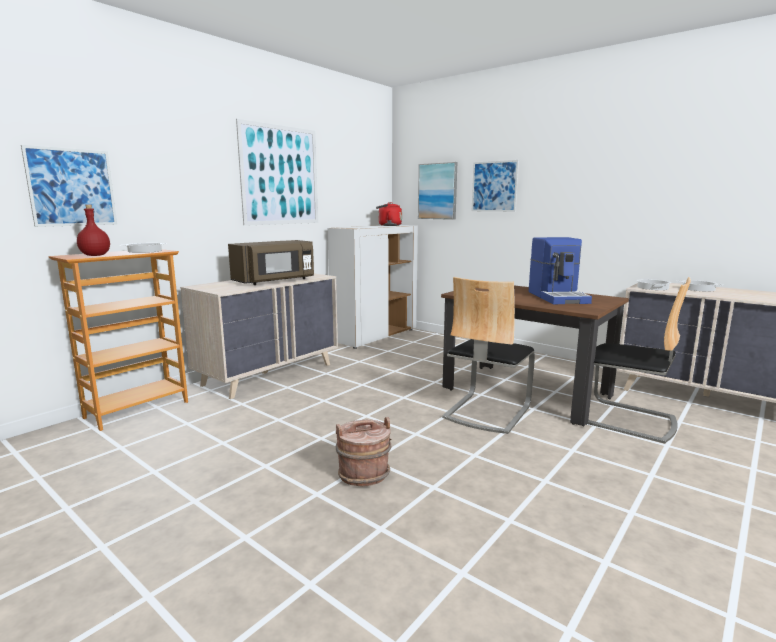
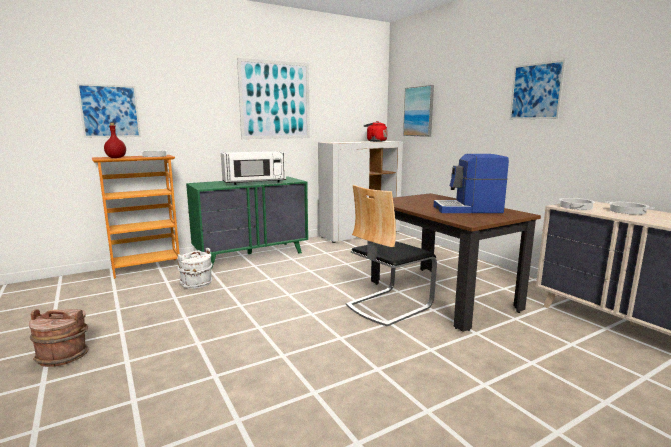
camera: 20 degrees right, 0 degrees up
(234, 420) = (196, 283): none -> white bucket
(269, 374) = (251, 255): beige dresser -> green dresser
(275, 281) = (255, 182): brown microwave -> white microwave
(364, 474) = (243, 336): brown bucket -> brown bucket (63, 356)
(494, 186) = (461, 106): picture -> picture (536, 91)
(558, 297) = (468, 209): coffee machine -> coffee machine turned 75 degrees clockwise
(626, 419) = (515, 333): chair -> none

